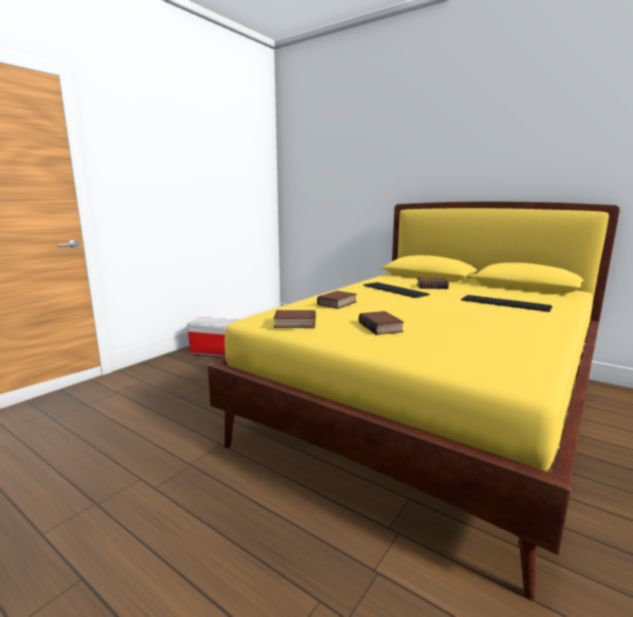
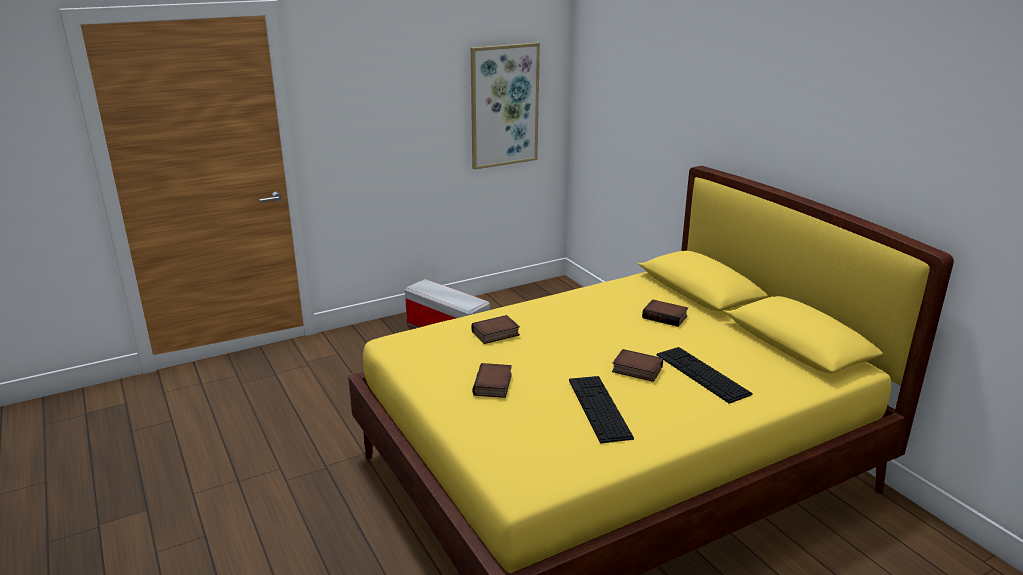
camera: 25 degrees right, 10 degrees up
(241, 190) = (504, 106): none -> picture
(294, 324) = (416, 360): book -> book (636, 370)
(394, 290) = (602, 316): keyboard -> keyboard (599, 408)

